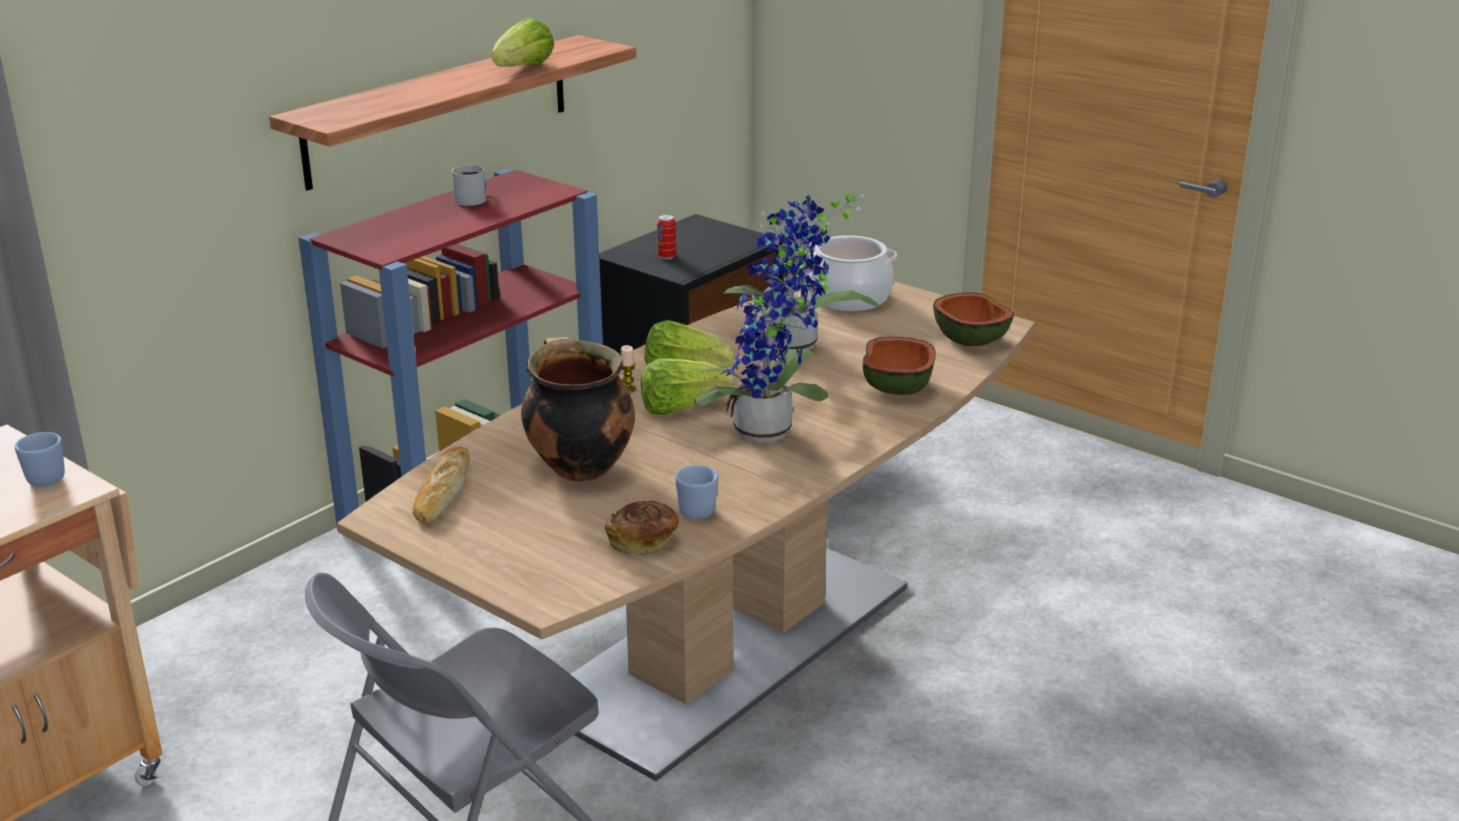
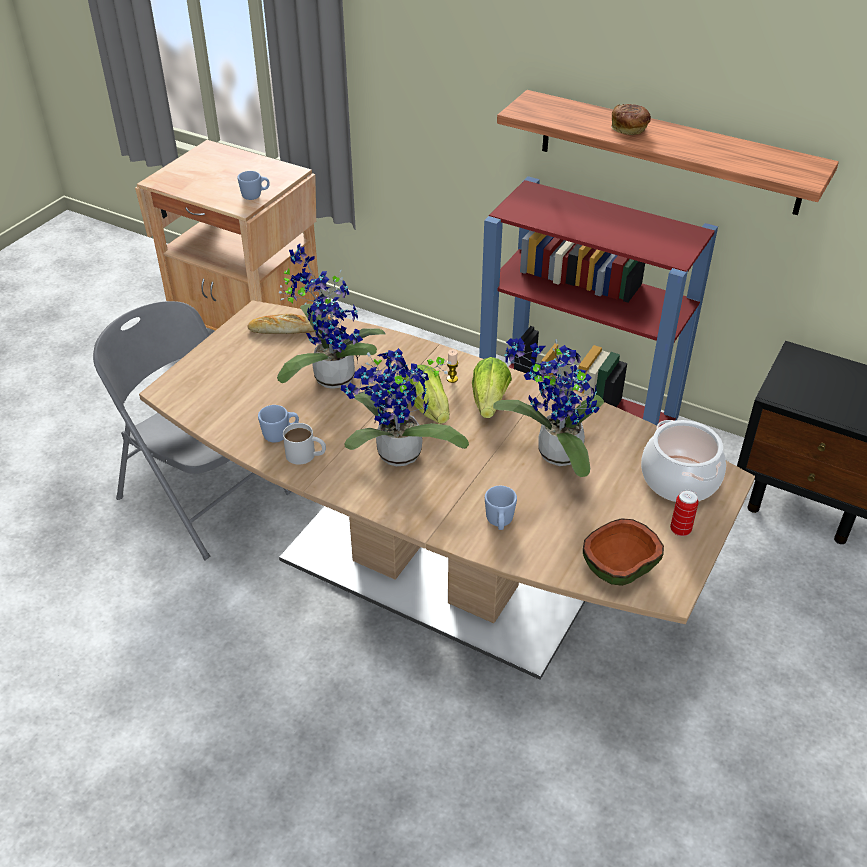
camera: 80 degrees right, 15 degrees up
(474, 198) = (636, 224): white mug -> white mug (306, 455)
(524, 69) = (706, 154): lettuce -> none
(578, 467) = (330, 375): cooking pot -> potted plant
(643, 542) = (235, 418): bread -> bread (629, 129)
(666, 257) = (810, 381): can -> can (680, 530)
(896, 387) = (499, 523): bowl -> blue mug

